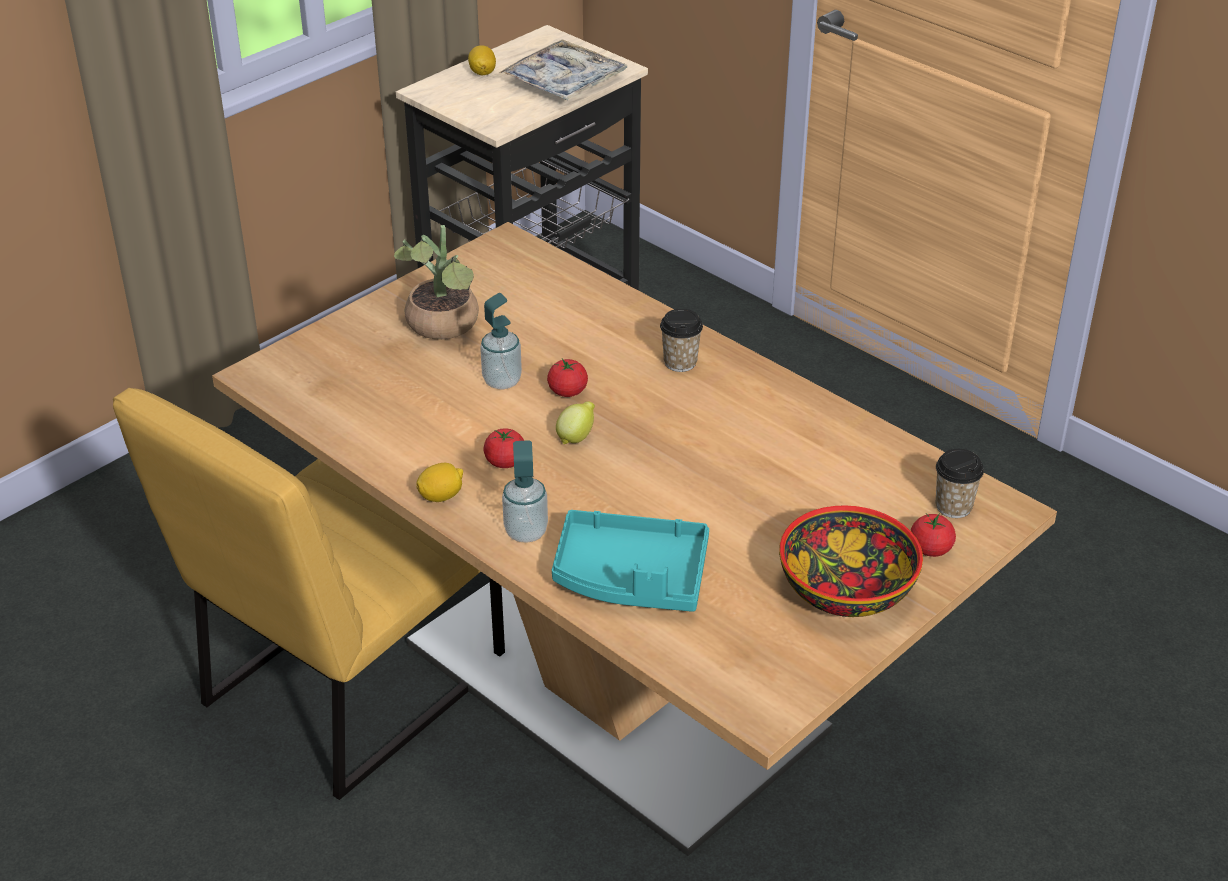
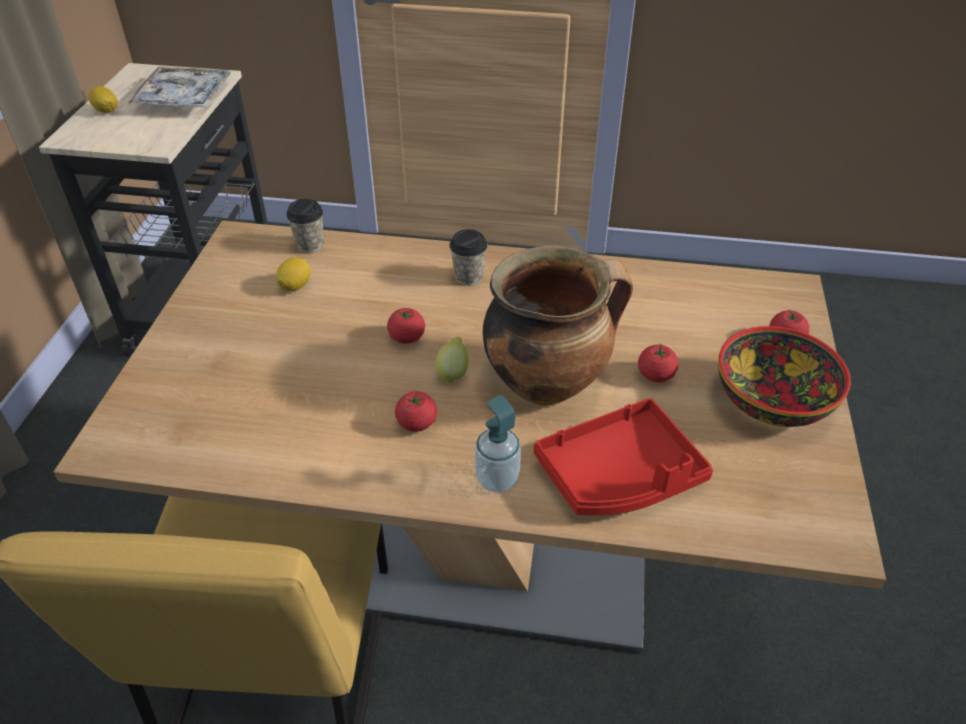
camera: 35 degrees left, 5 degrees up
(441, 496) = (392, 483): lemon -> lemon (295, 285)
(443, 328) = (249, 328): potted plant -> none
(502, 381) = (344, 352): soap dispenser -> none
(631, 577) = (620, 475): turquoise tray -> red tray
(651, 481) = (547, 382): none -> cooking pot
(759, 520) = (655, 375): none -> tomato
(953, 506) = (762, 301): cup -> cup (310, 245)

